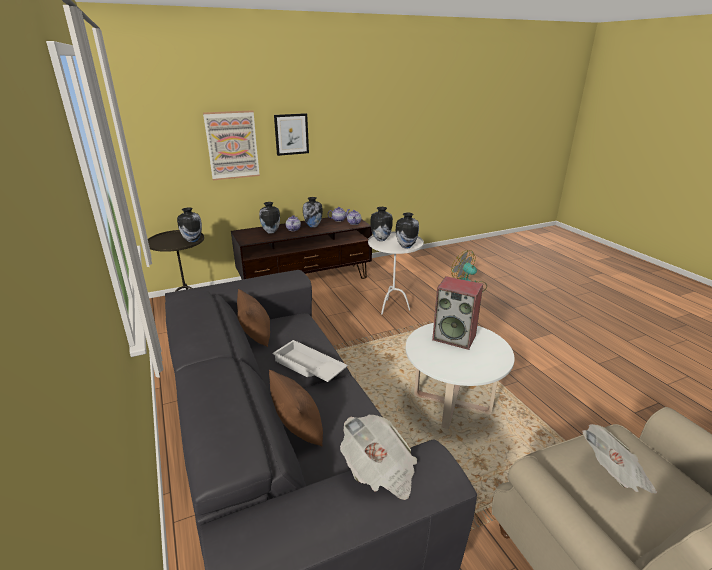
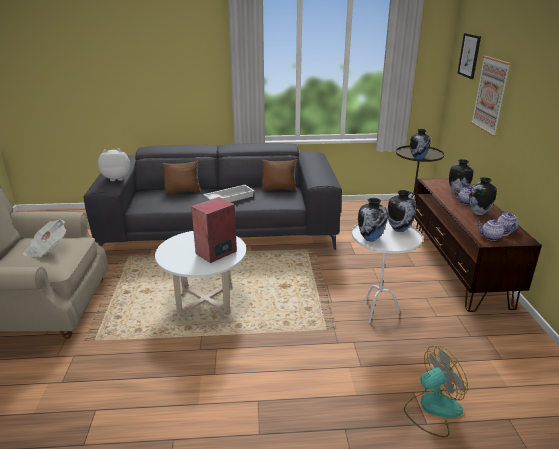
camera: 110 degrees right, 0 degrees up
(291, 134) = (528, 102): picture -> picture (469, 55)
(379, 470) = (117, 178): newspaper -> plush toy

